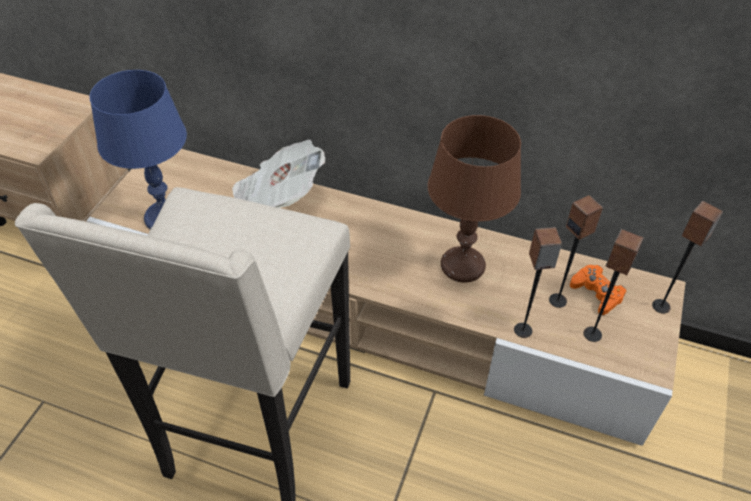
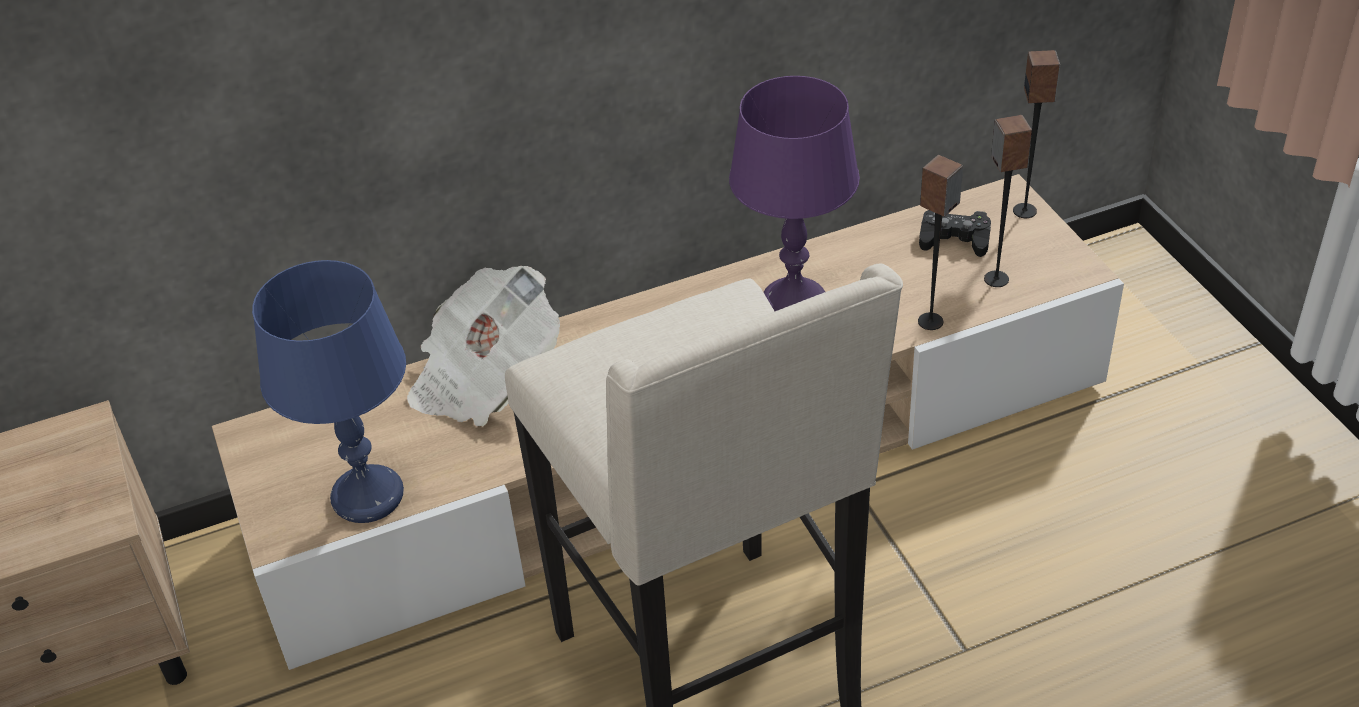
camera: 40 degrees left, 5 degrees down
(463, 265) = (794, 302): brown table lamp -> purple table lamp
(558, 300) = (928, 271): speaker -> none
(596, 293) = (954, 239): orange game controller -> black game controller

